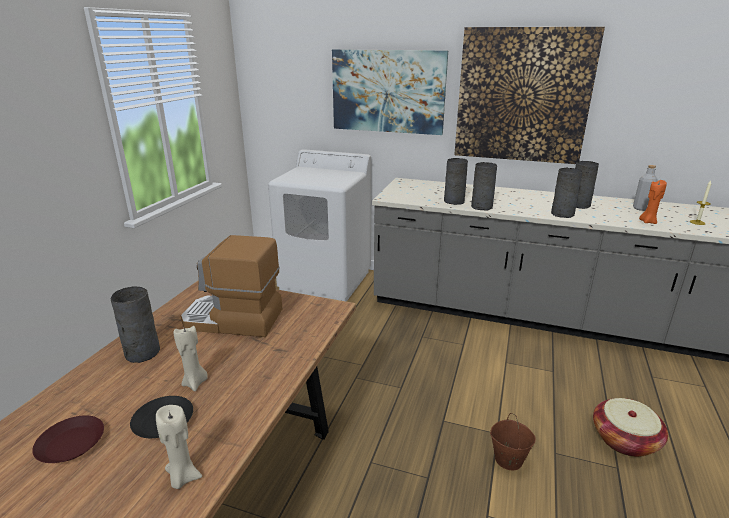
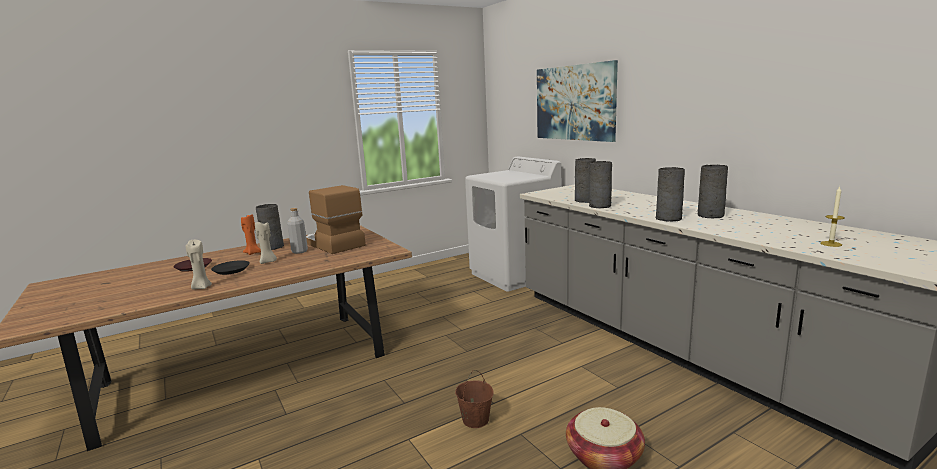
camera: 40 degrees right, 10 degrees down
(522, 96) = (681, 99): picture -> none
(641, 208) = (785, 226): grey bottle -> grey bottle (299, 251)
(648, 222) = (757, 235): orange candle -> orange candle (253, 253)

